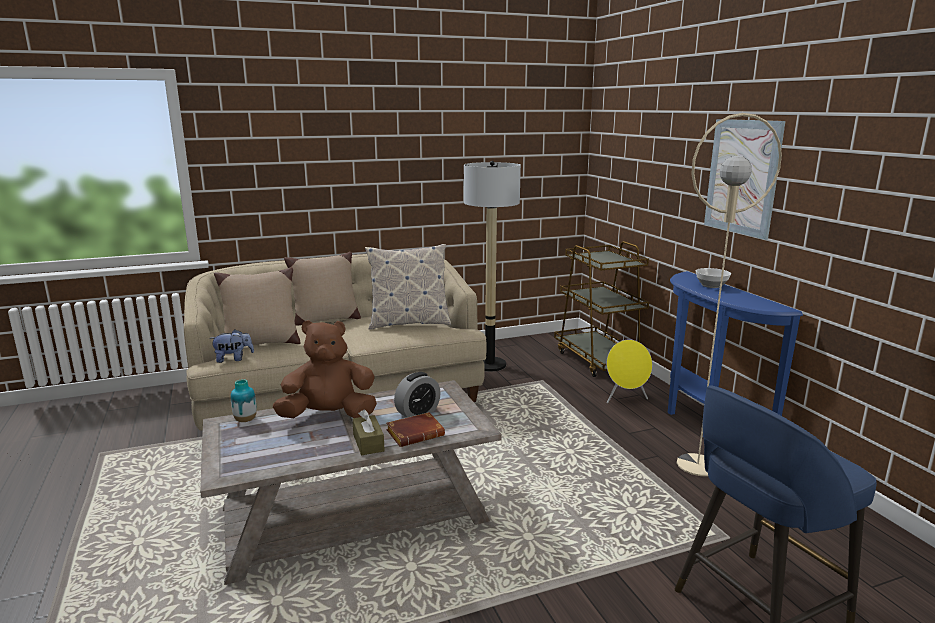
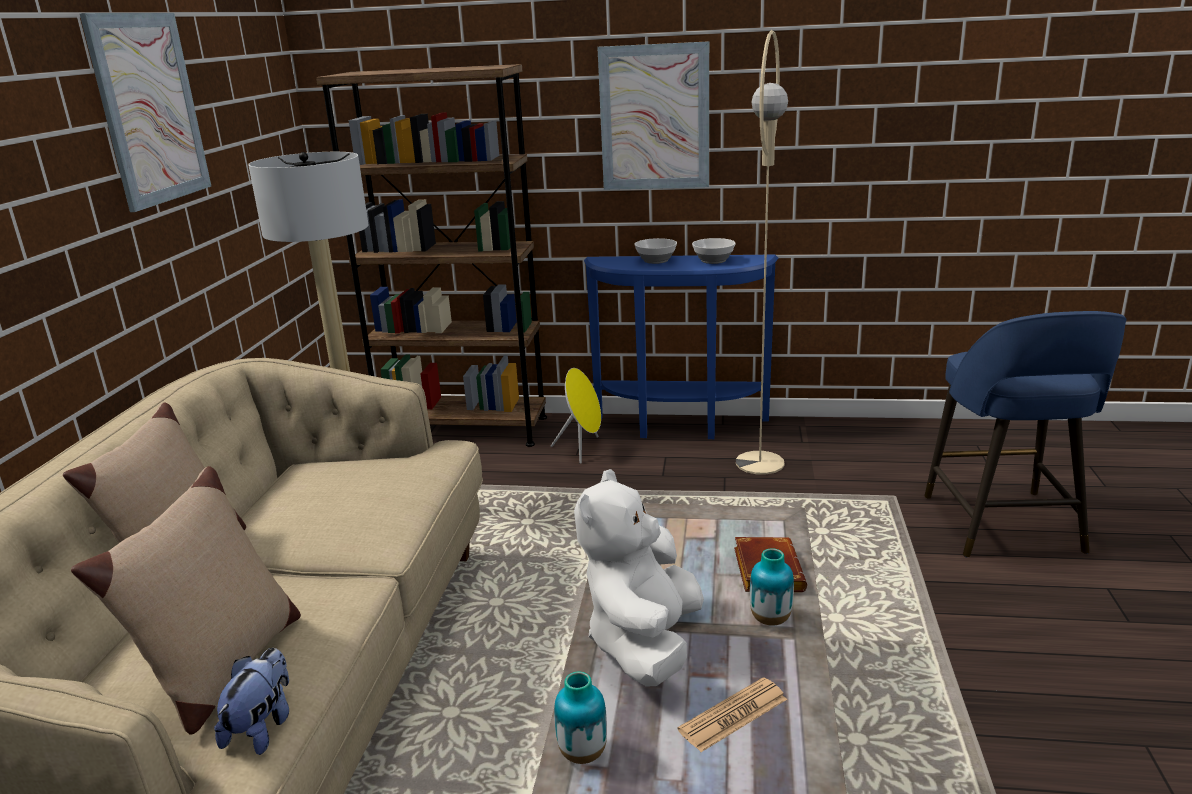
camera: 60 degrees left, 5 degrees up
(283, 447) = (733, 715): none -> newspaper
(329, 416) = (644, 643): brown plush toy -> white plush toy
(368, 443) = (770, 619): brown tissue box -> vase
(409, 323) = (358, 482): pillow -> none
(418, 412) = (697, 555): alarm clock -> none
(451, 131) = (150, 109): none -> picture
(598, 360) = (463, 429): brown cart -> brown bookcase
(743, 298) = (712, 260): none -> bowl

